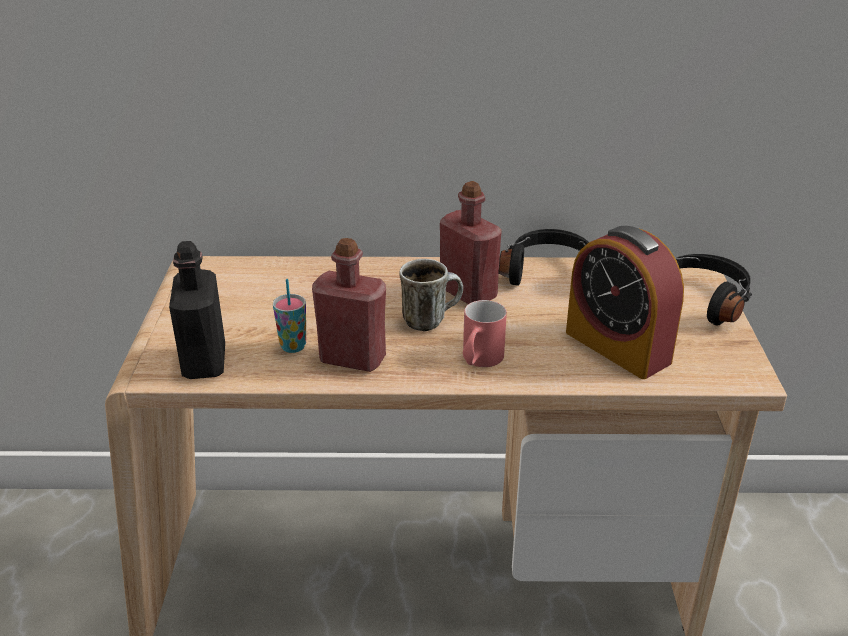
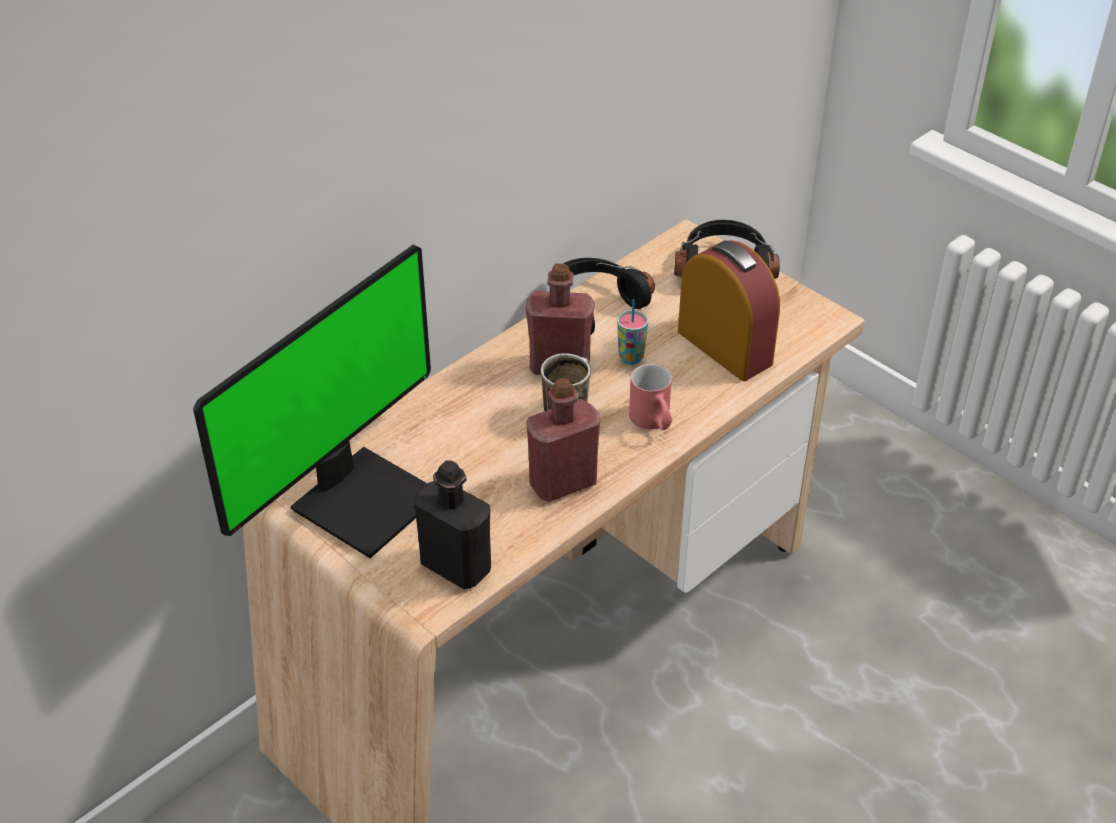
camera: 45 degrees left, 10 degrees up
(222, 294) = (362, 499): none -> monitor
(293, 346) = (502, 504): cup -> cup (631, 358)
(617, 347) = (724, 347): alarm clock -> alarm clock turned 135 degrees counterclockwise

